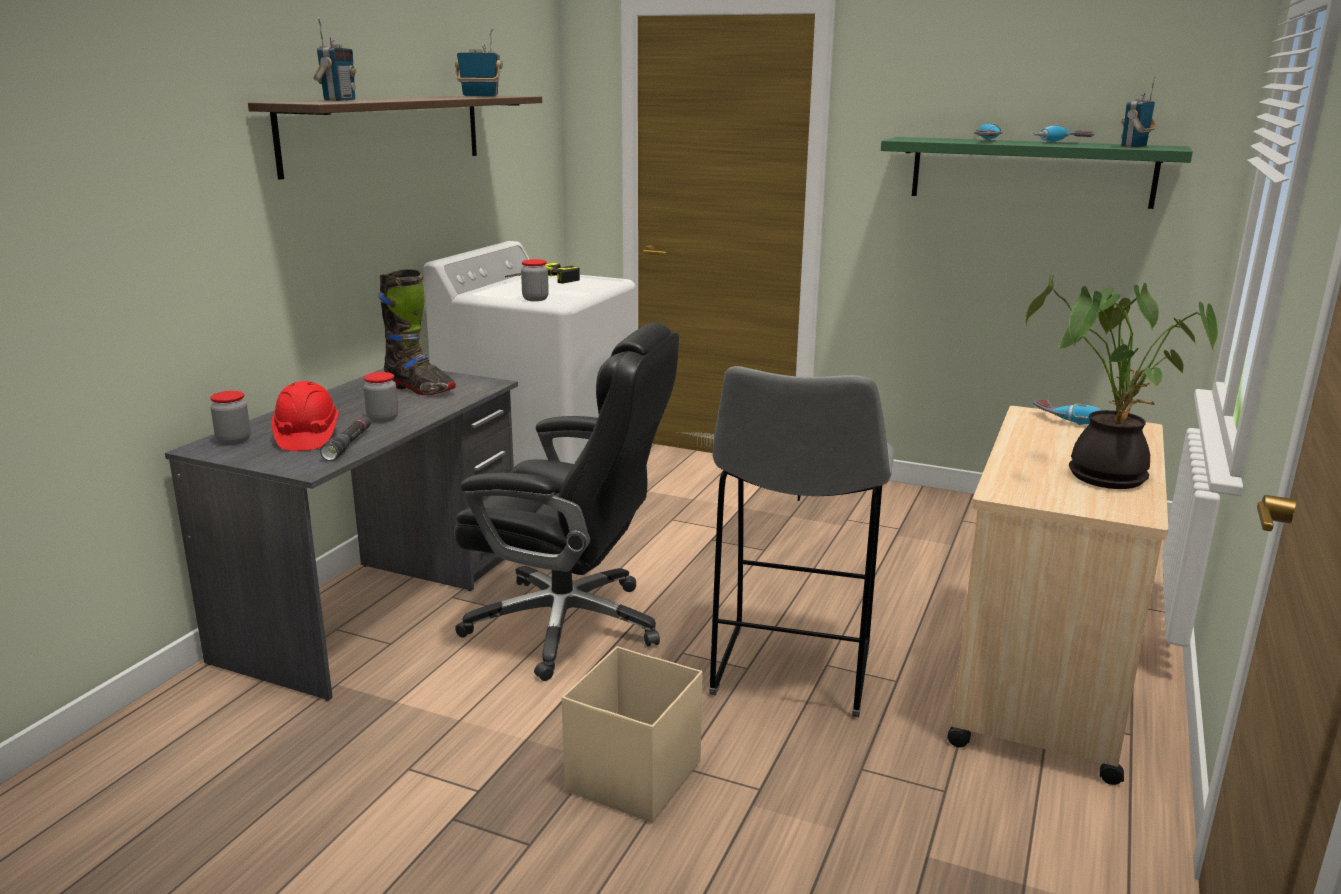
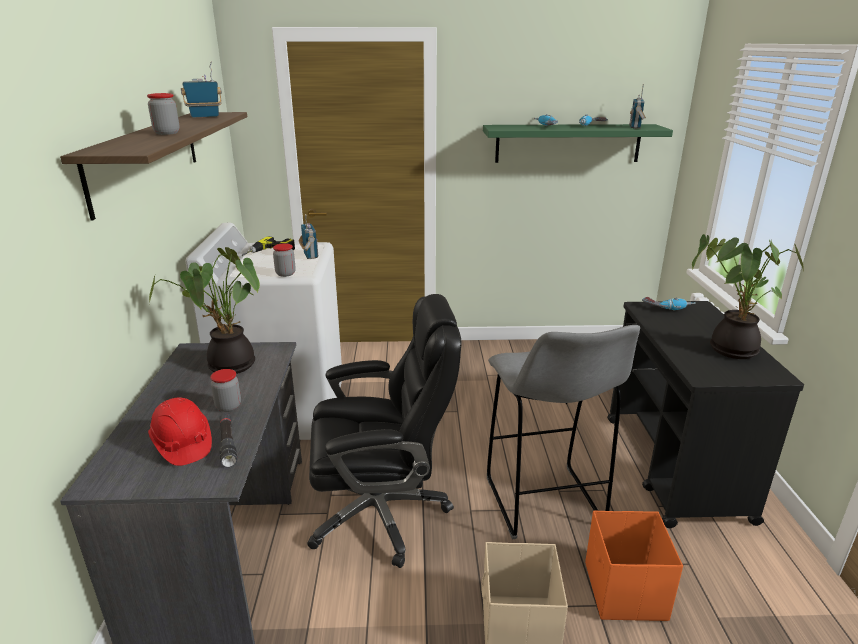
camera: 25 degrees left, 5 degrees up
(234, 440) = (117, 466): jar -> jar (167, 133)
(339, 100) = (132, 142): radio -> radio (310, 255)
(419, 389) = (227, 366): black boot -> potted plant
(813, 789) = (624, 592): none -> orange storage box
(1042, 686) = (675, 467): beige cart -> black cart

